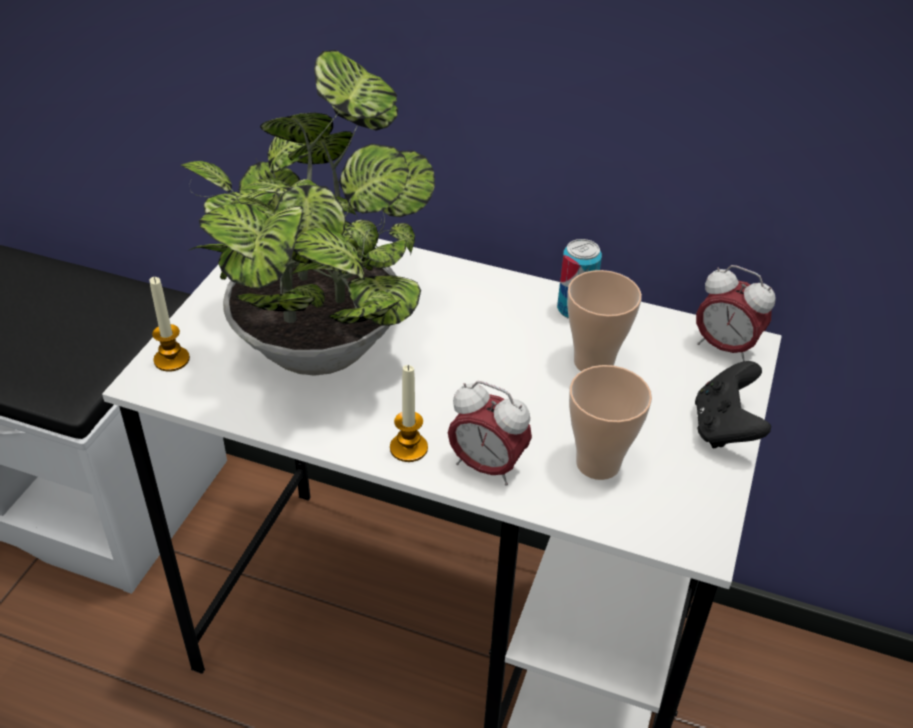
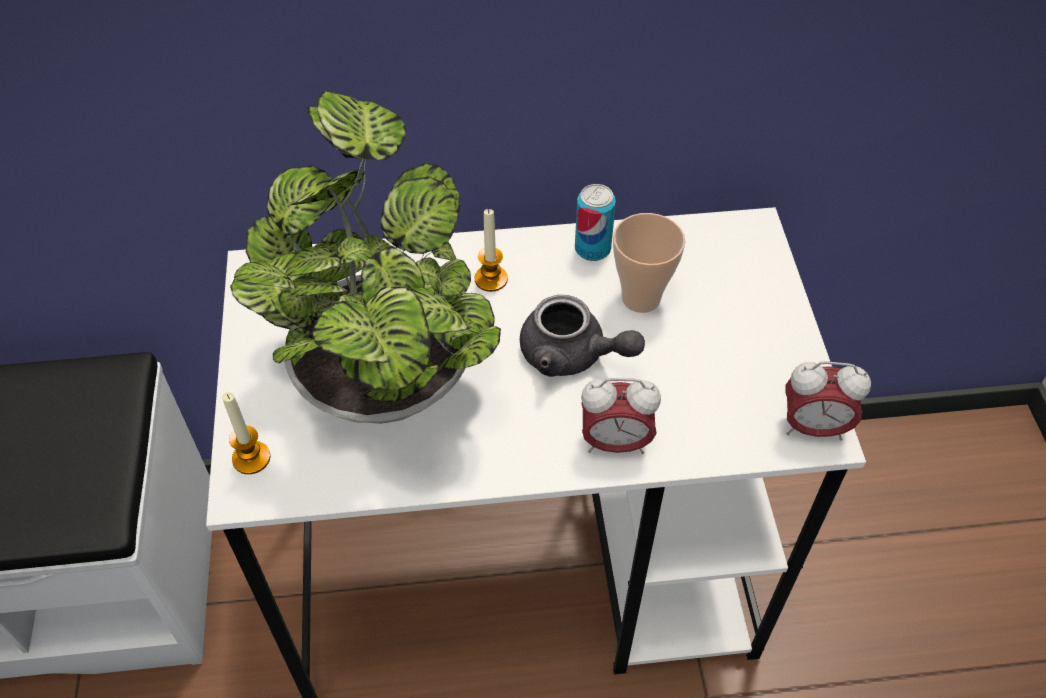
camera: 25 degrees left, 10 degrees up
(408, 448) = (537, 454): candle -> candle (491, 279)
(496, 384) = (572, 355): none -> grey teapot
(598, 463) = (703, 398): cup -> none
(724, 347) = (738, 238): alarm clock -> alarm clock (813, 427)
(724, 428) = (783, 320): black game controller -> none

